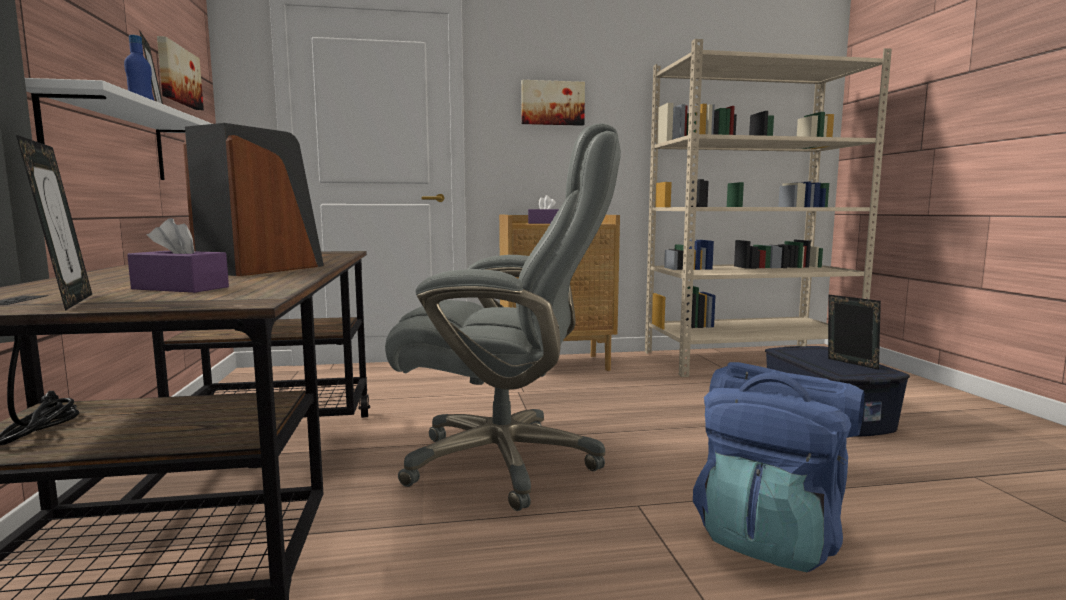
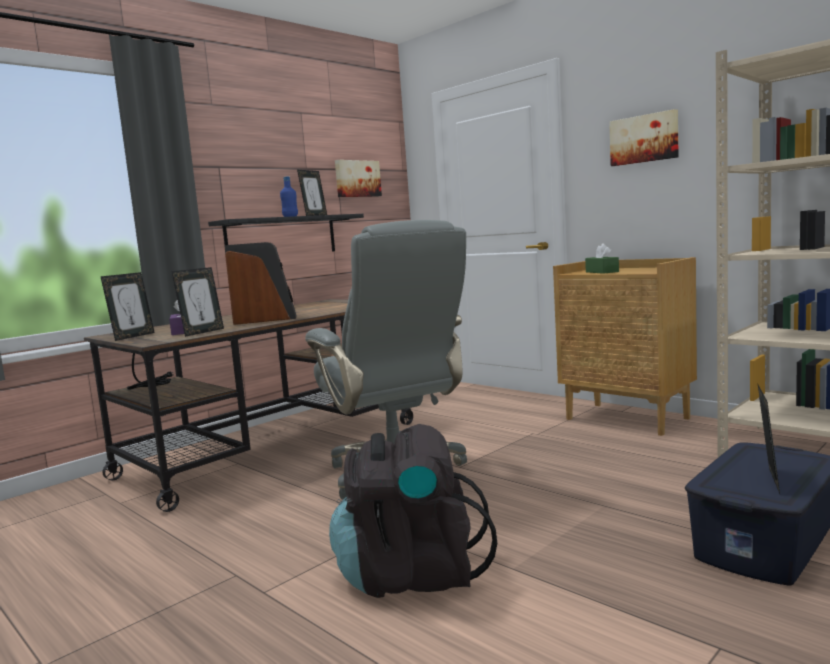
camera: 55 degrees right, 0 degrees up
(109, 141) = (282, 237): white shelf -> black shelf
(251, 285) = (202, 332): none -> picture frame
(546, 223) = (602, 272): purple tissue box -> green tissue box
(771, 536) = (411, 574): blue backpack -> black backpack

